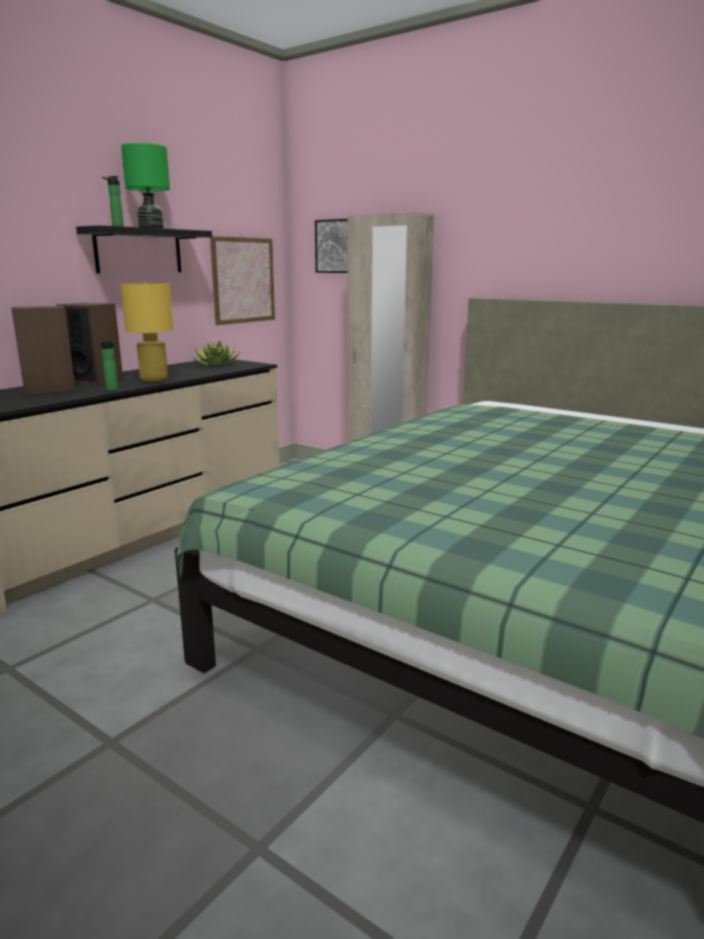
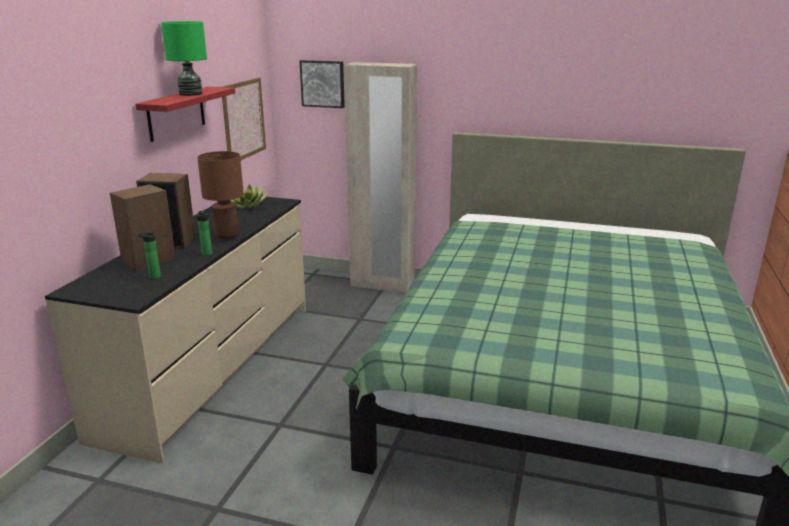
camera: 20 degrees left, 5 degrees up
(116, 226) = (170, 100): bottle -> bottle (153, 277)
(138, 251) = (176, 113): black shelf -> red shelf
(154, 381) = (227, 237): yellow table lamp -> brown table lamp

